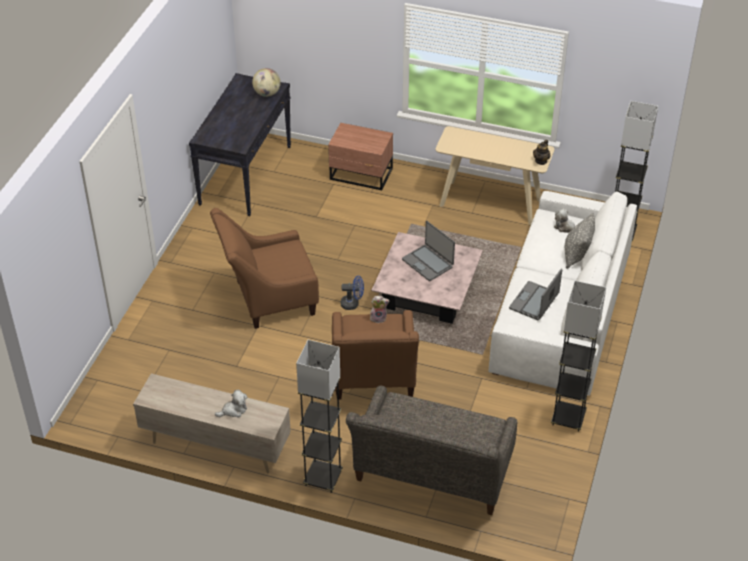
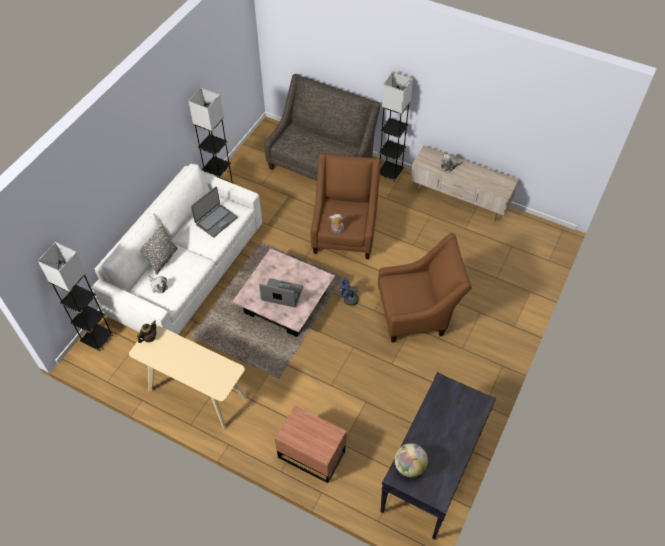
camera: 170 degrees left, 10 degrees up
(428, 263) = (282, 294): laptop -> laptop turned 45 degrees counterclockwise

